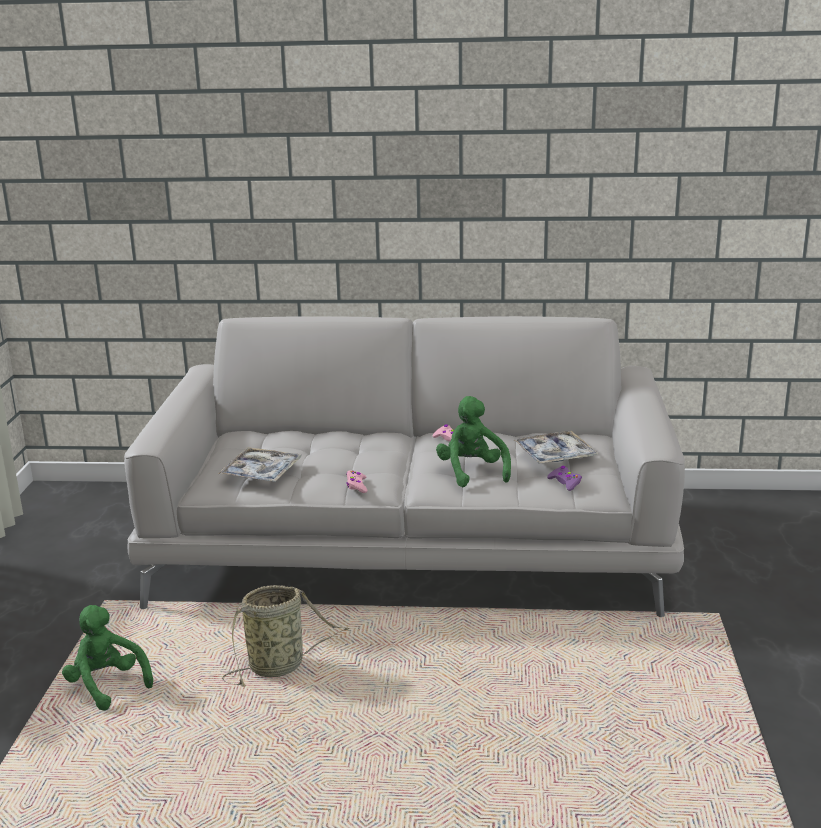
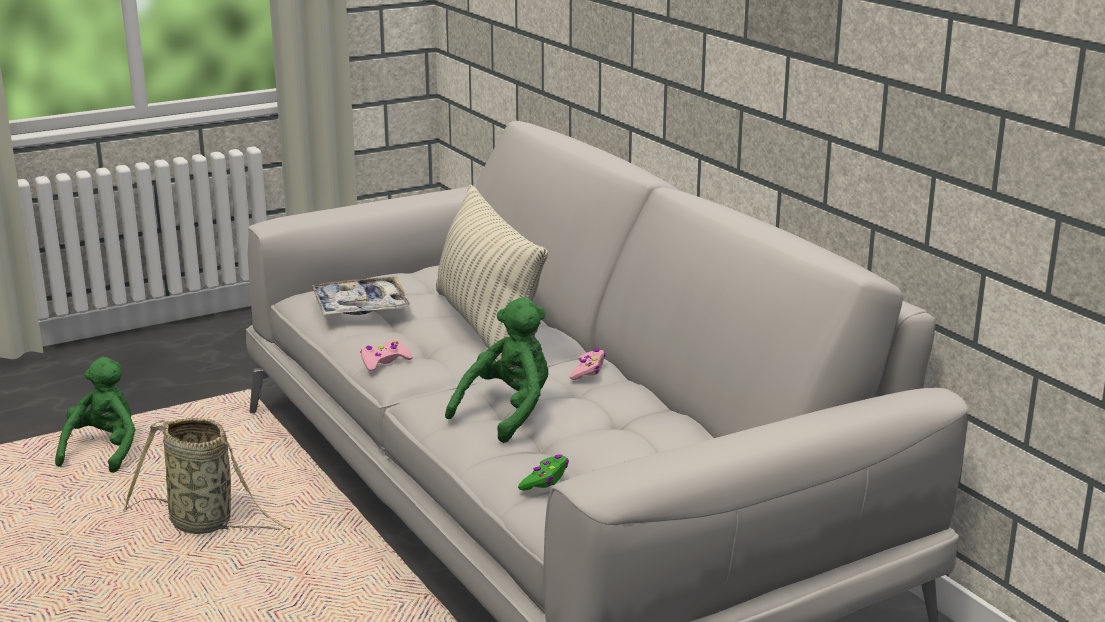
camera: 55 degrees right, 0 degrees up
(346, 448) = (486, 326): none -> pillow
(555, 455) = (624, 448): tray -> none
(565, 482) = (545, 480): purple game controller -> green game controller

